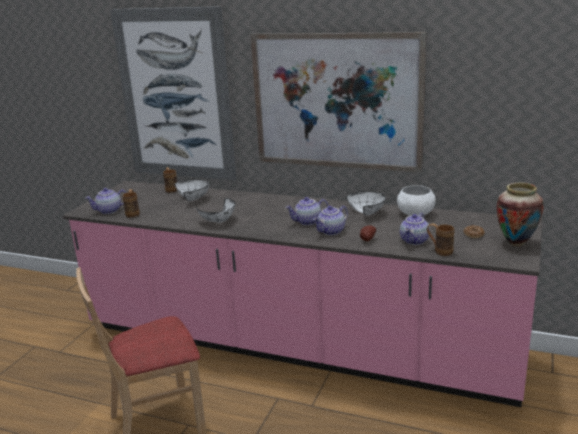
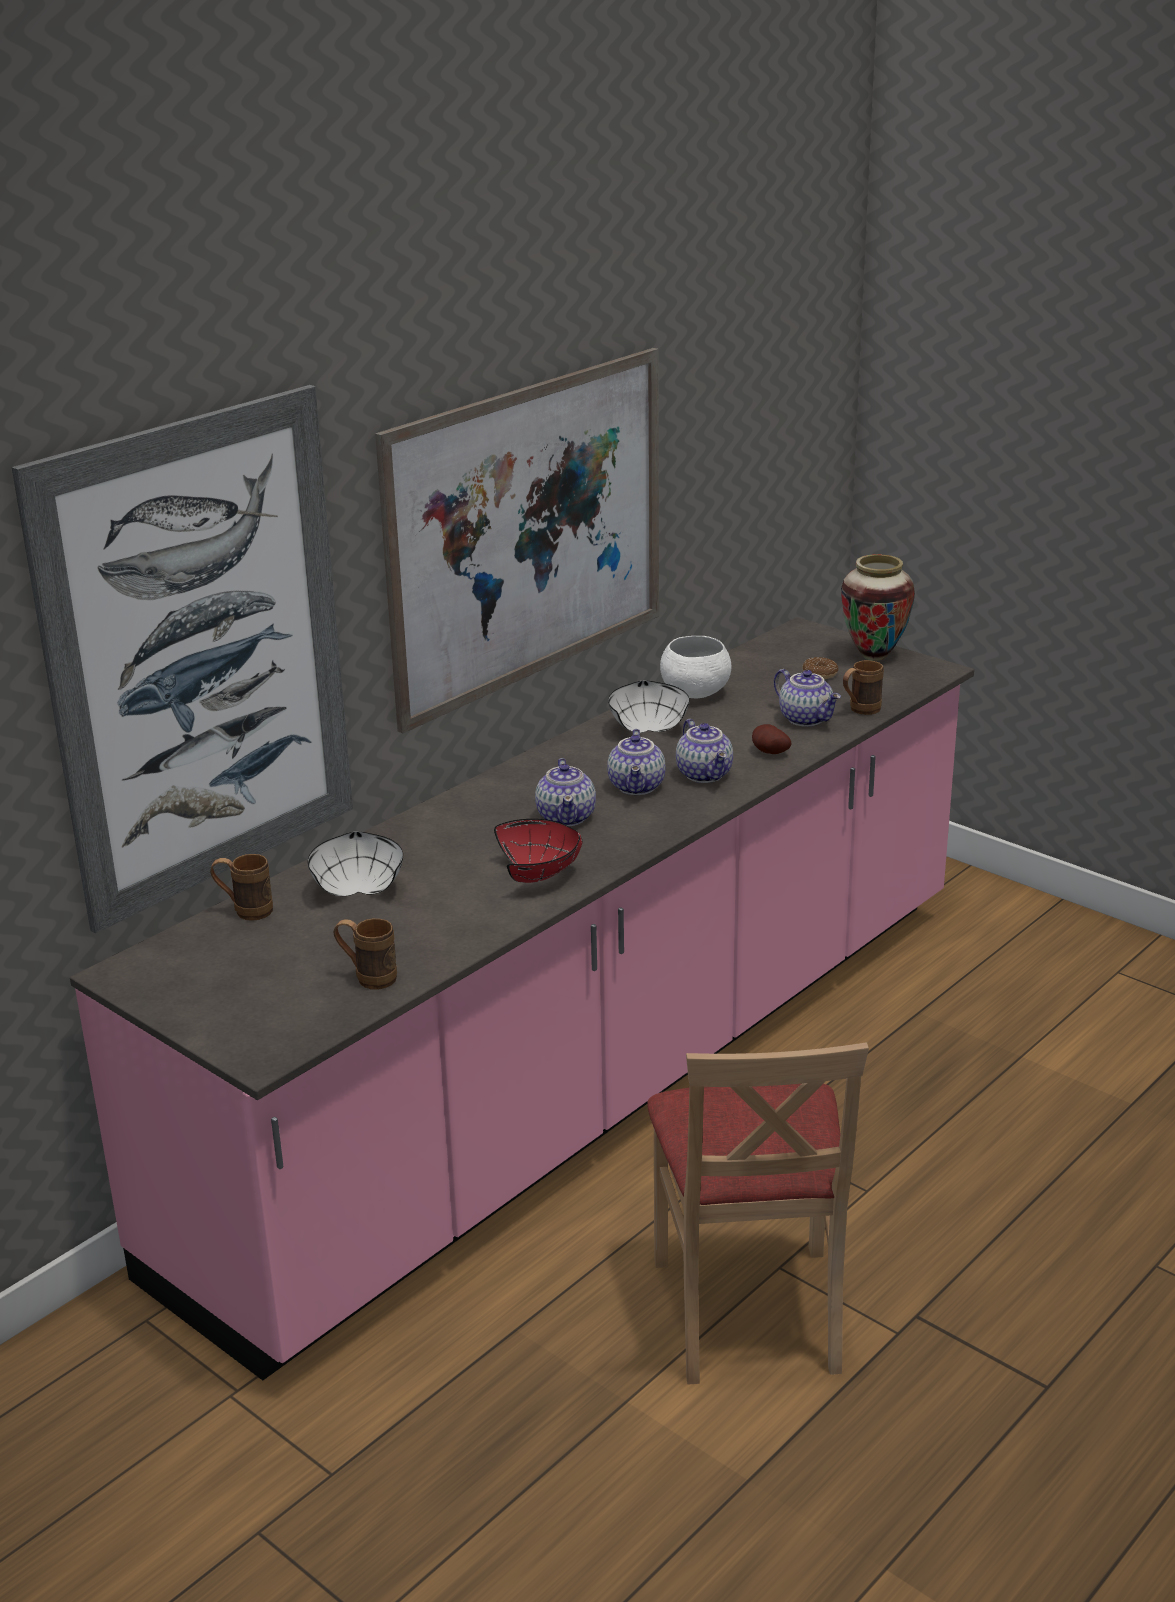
camera: 70 degrees left, 5 degrees up
(109, 211) = (310, 1011): teapot -> teapot (566, 817)
(219, 221) = (541, 874): white bowl -> red bowl

